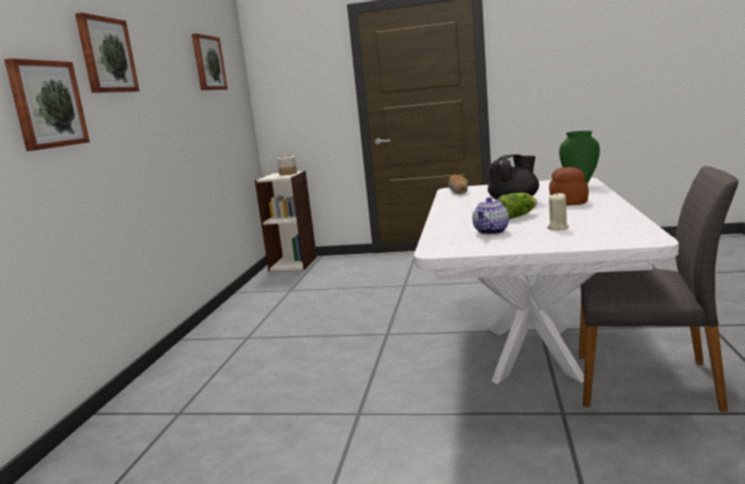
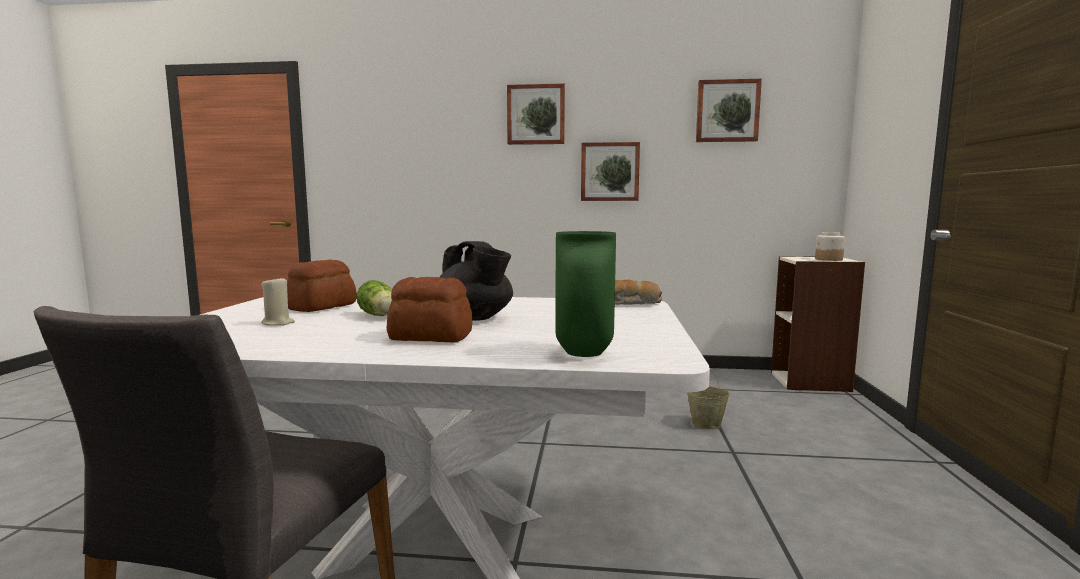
camera: 85 degrees right, 5 degrees down
(47, 104) = (459, 152): picture -> picture (609, 172)
(360, 289) = (707, 424): none -> beige bucket
(491, 232) = (320, 307): teapot -> bread

